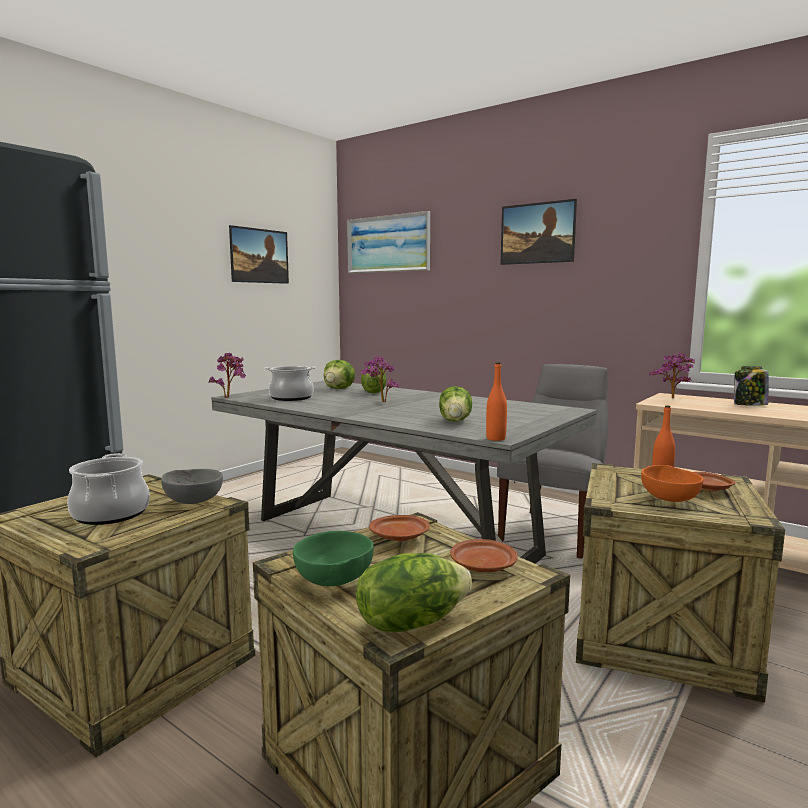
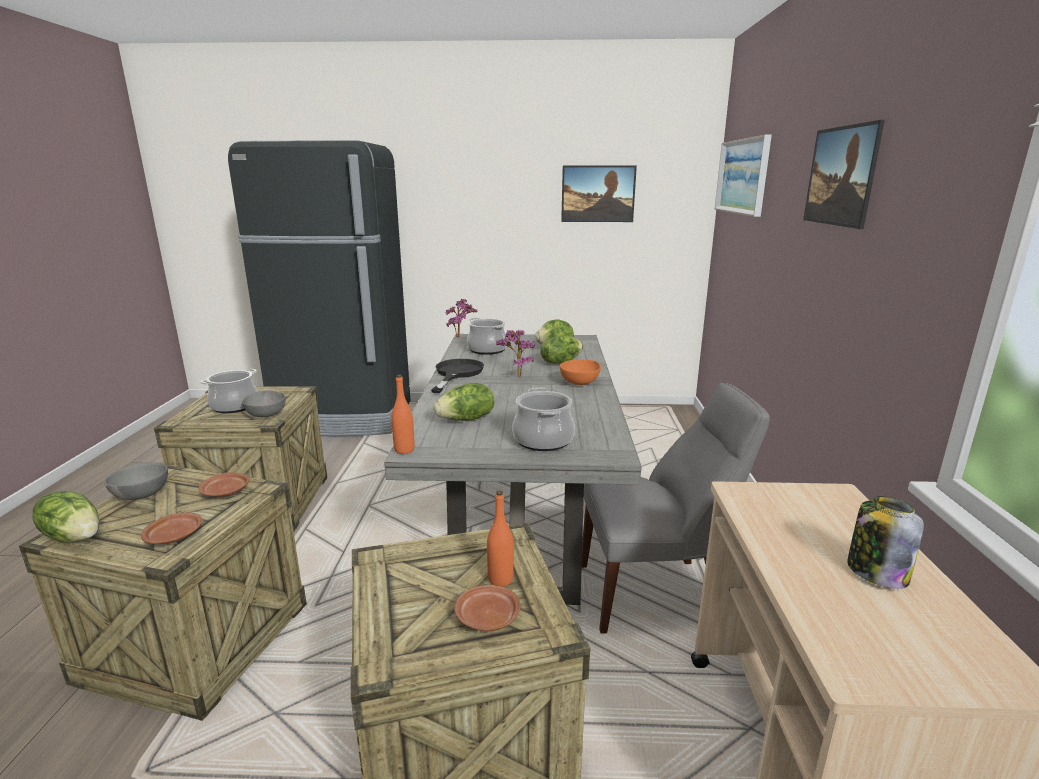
camera: 55 degrees right, 10 degrees up
(334, 582) = (139, 496): green bowl -> grey bowl
(336, 410) = (456, 374): none -> black frying pan
(528, 415) = (542, 440): none -> cooking pot
(670, 499) = (422, 596): orange bowl -> orange bowl (580, 383)
(673, 398) = (810, 500): potted plant -> none

